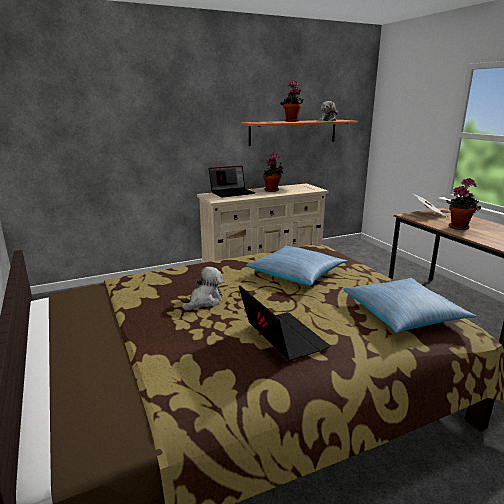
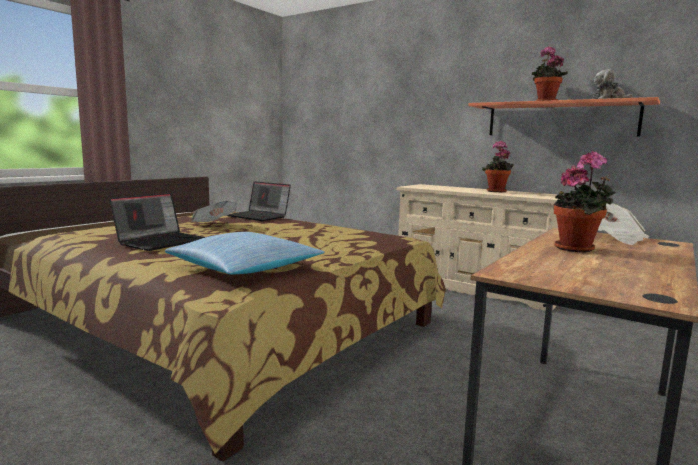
camera: 60 degrees right, 10 degrees down
(205, 301) = (214, 225): plush toy -> newspaper
(232, 192) = (450, 187): laptop -> laptop (259, 216)
(297, 273) = (308, 236): pillow -> none

